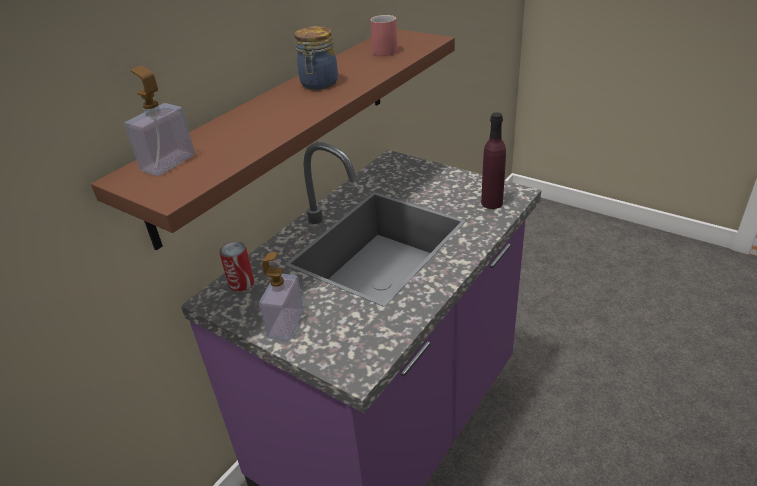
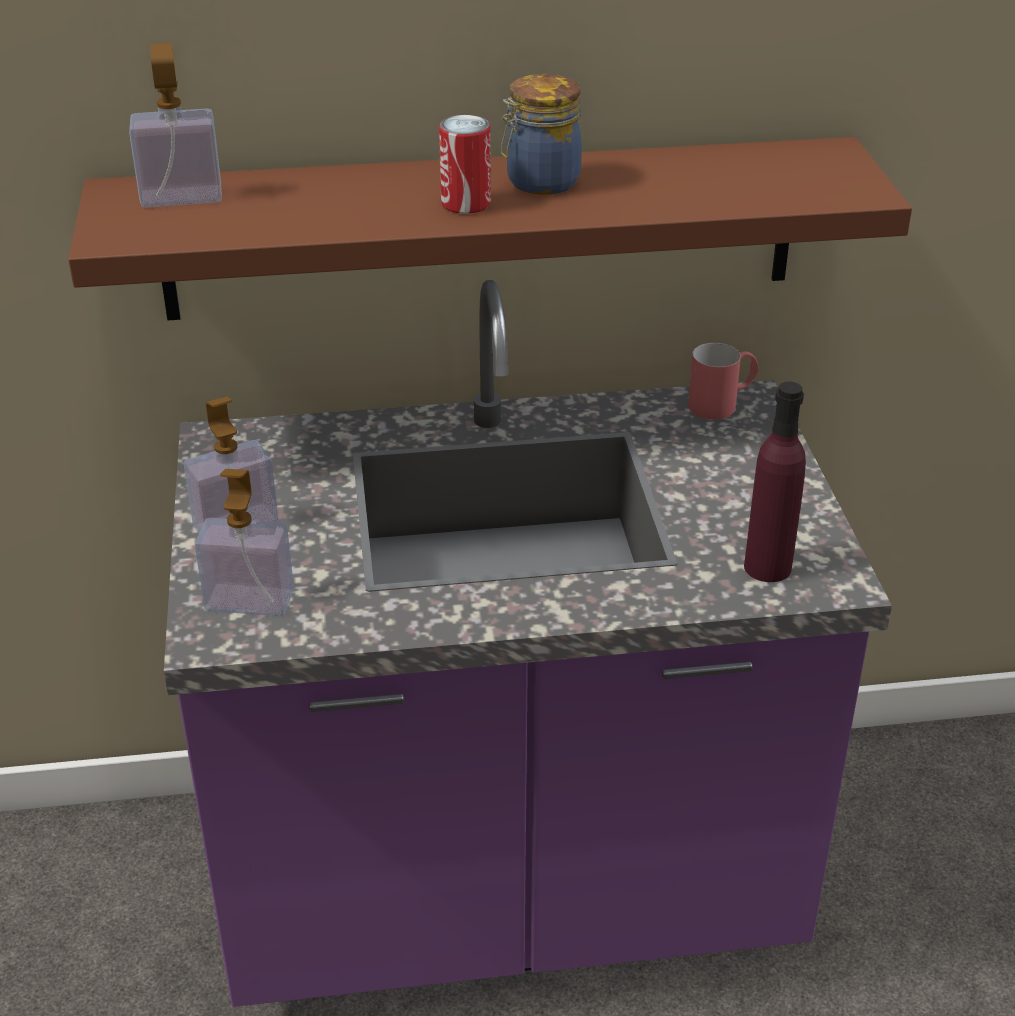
camera: 45 degrees right, 0 degrees up
(241, 283) = (273, 442): can -> can (465, 204)
(347, 345) = (249, 601): none -> soap dispenser
(386, 49) = (755, 174): red mug -> red mug (722, 404)

